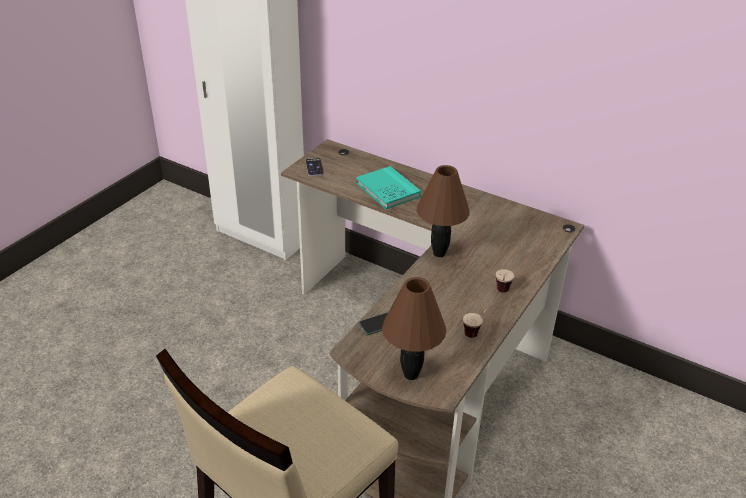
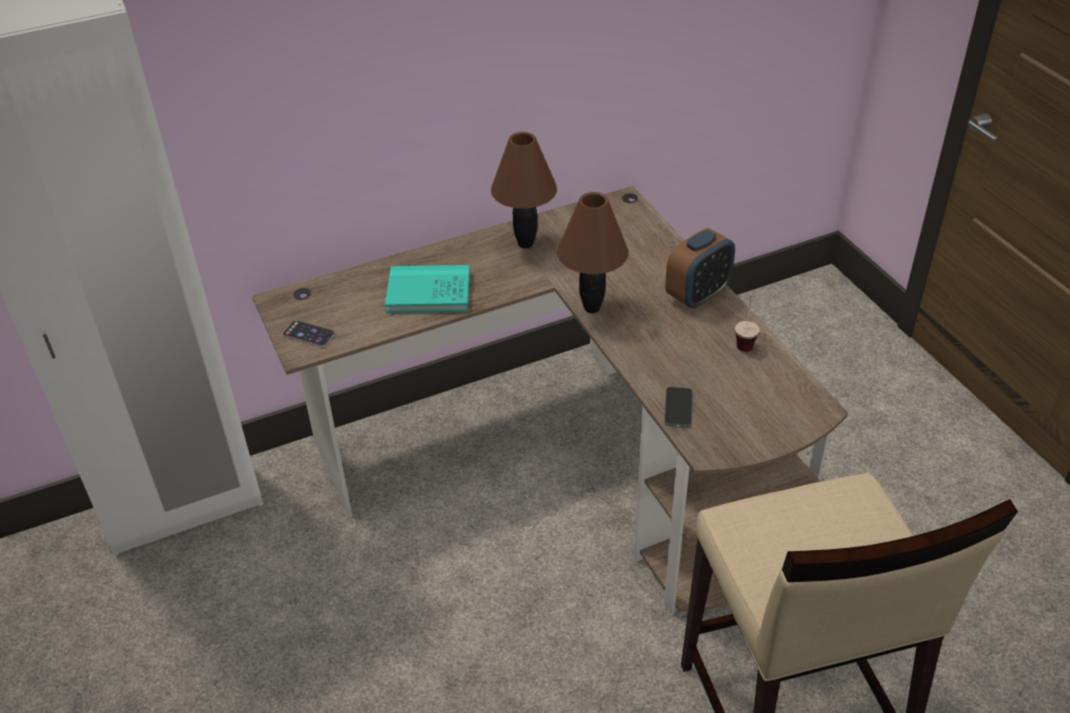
camera: 55 degrees left, 5 degrees up
(410, 375) = (778, 420): brown table lamp -> brown table lamp (525, 244)
(501, 293) = (698, 295): cup -> alarm clock

